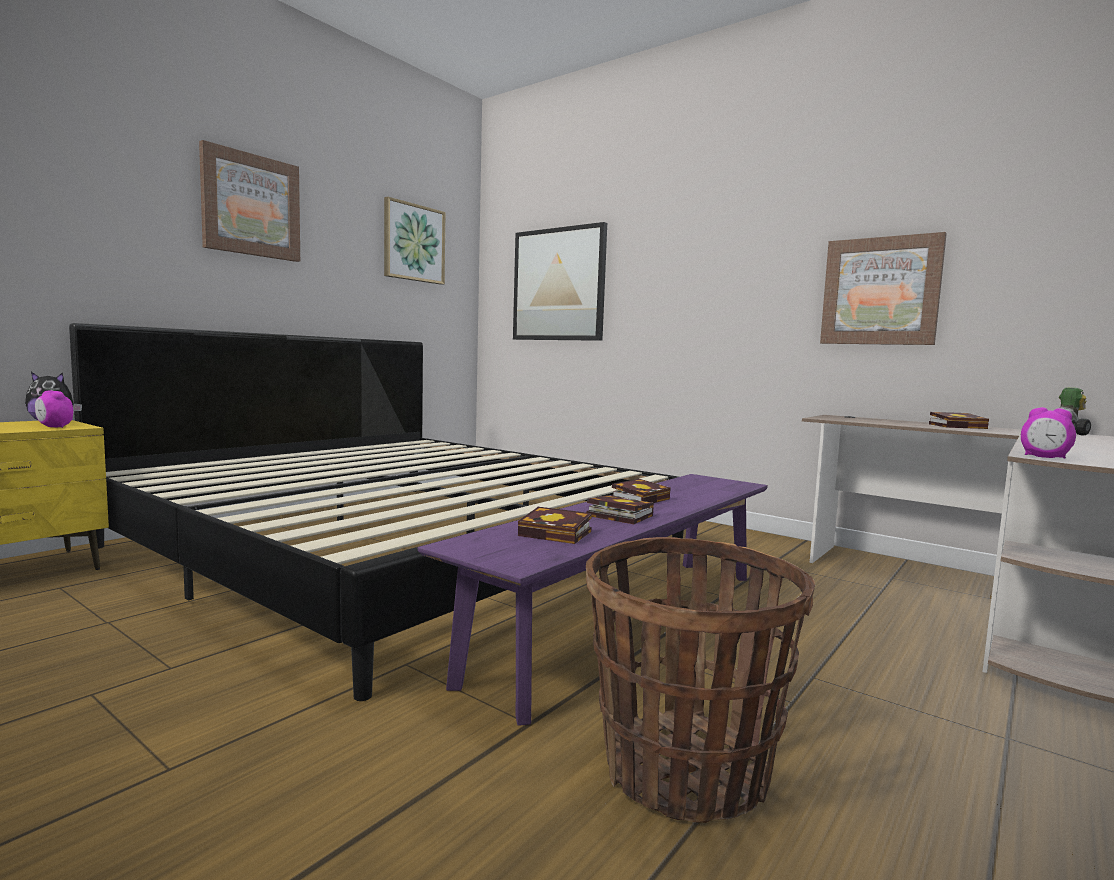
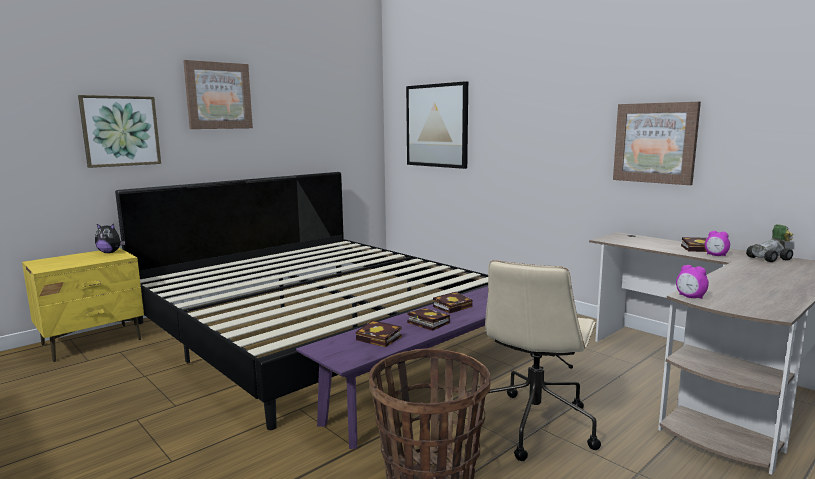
camera: 10 degrees right, 5 degrees up
(54, 427) = (111, 258): alarm clock -> alarm clock (716, 255)
(414, 243) = (332, 100): picture -> picture (120, 131)
(800, 671) = (534, 424): none -> beige office chair

